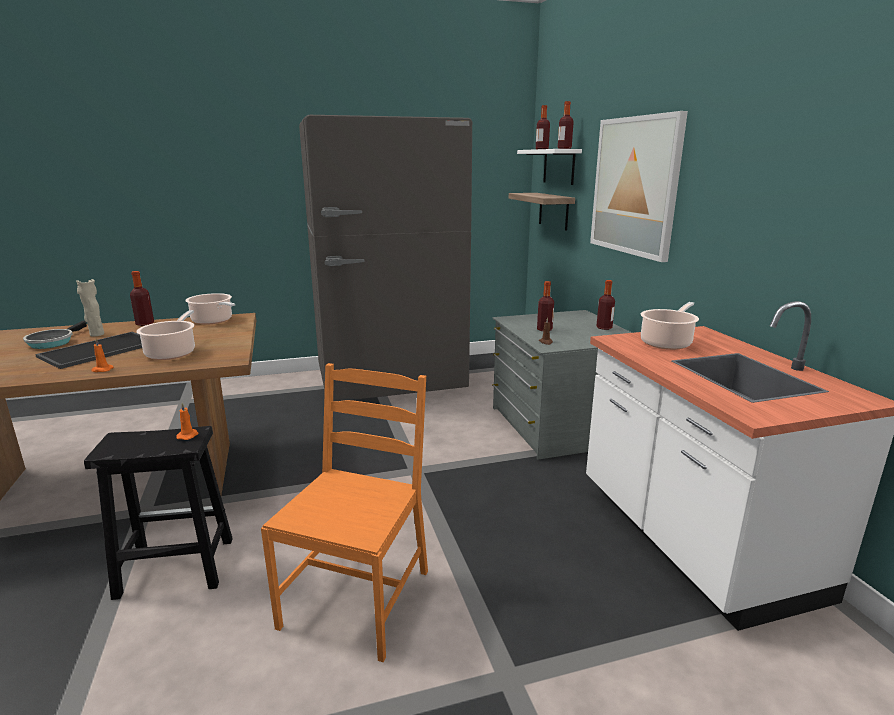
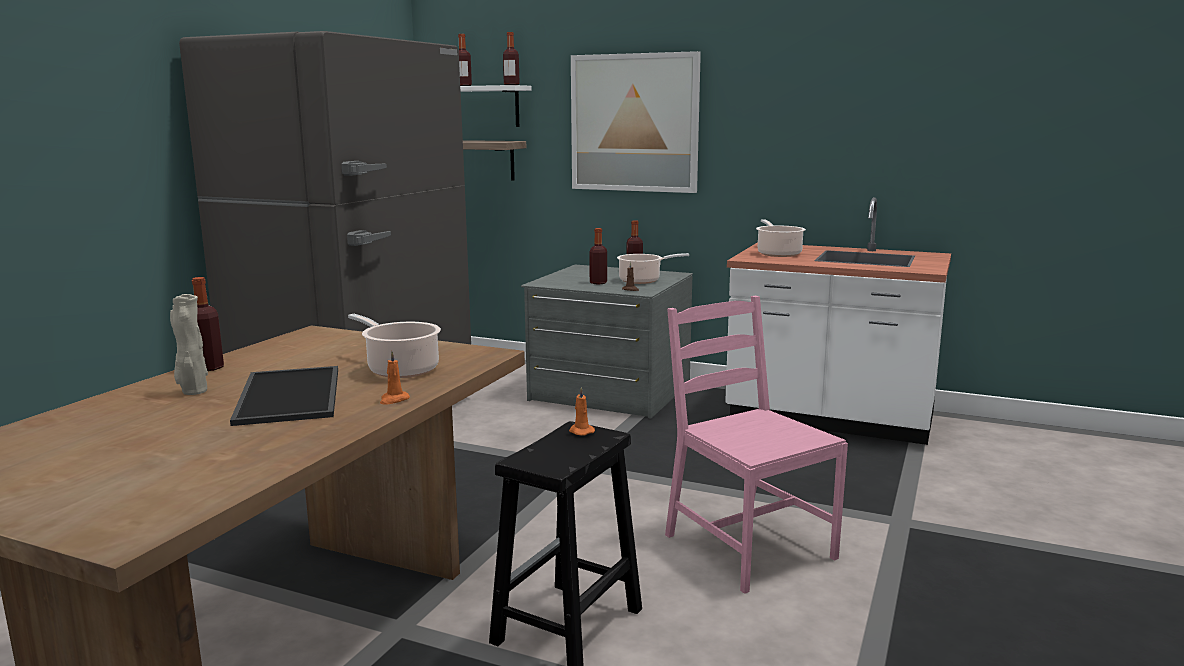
camera: 50 degrees left, 5 degrees down
(53, 342) = (163, 414): frying pan -> none
(213, 321) = (299, 342): cooking pot -> cooking pot (642, 281)
(358, 597) = (746, 546): orange chair -> pink chair

